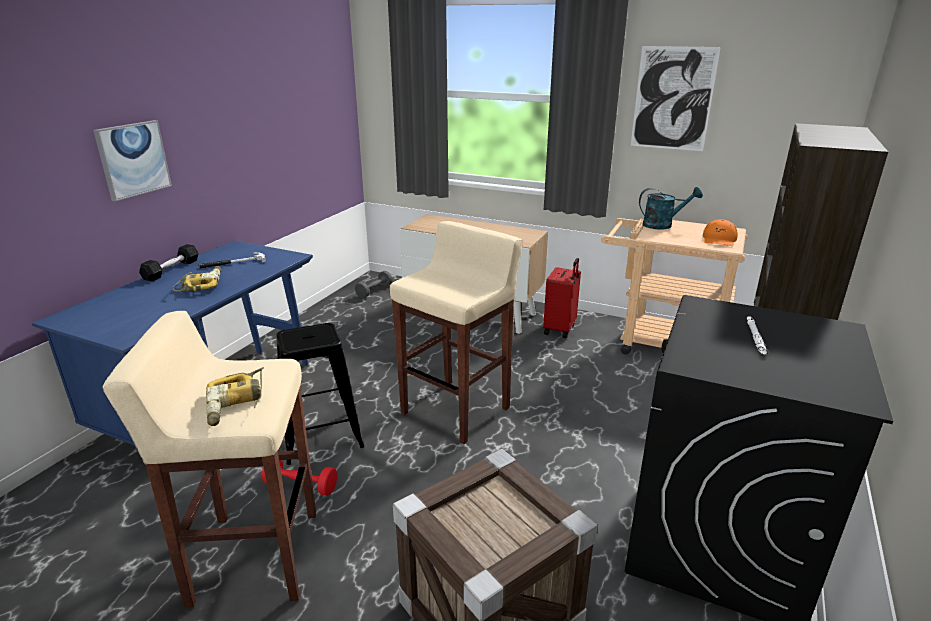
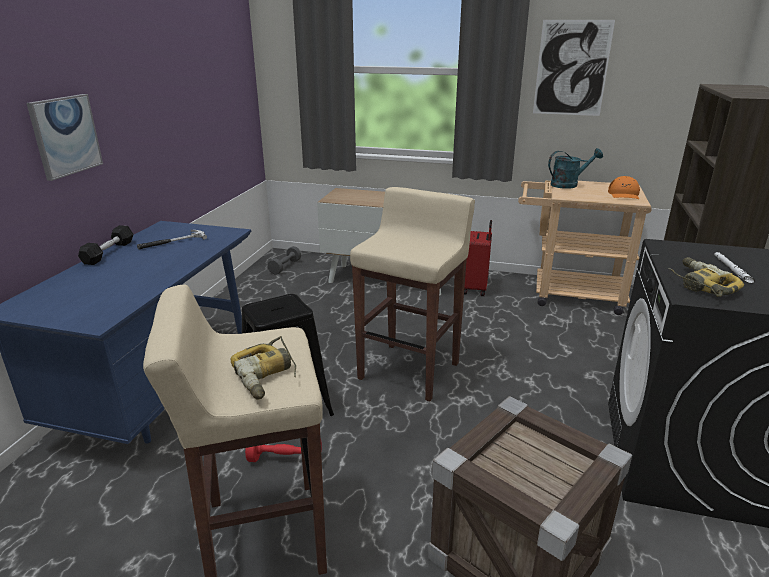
camera: 10 degrees left, 0 degrees up
(200, 285) = (149, 265): power drill -> power drill (699, 285)

